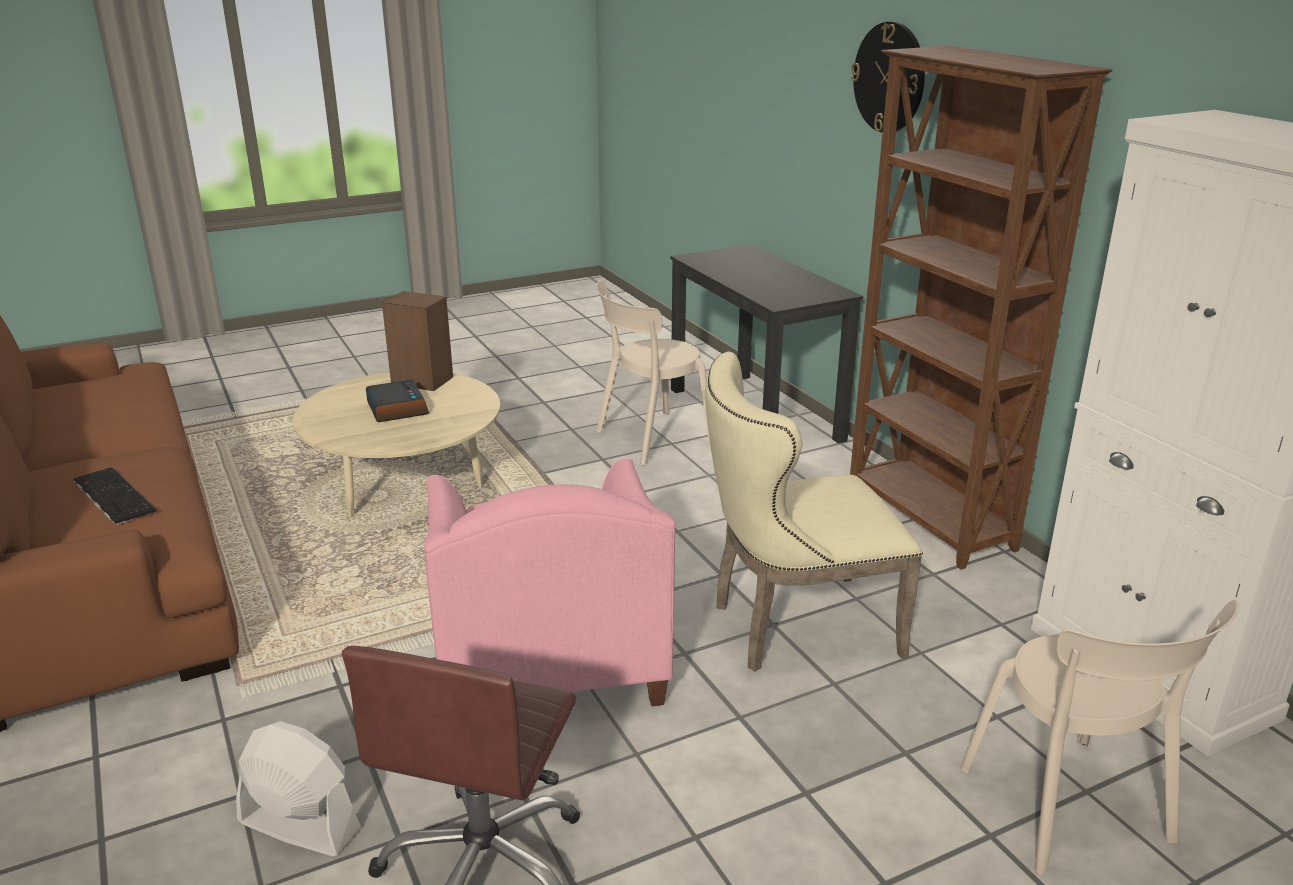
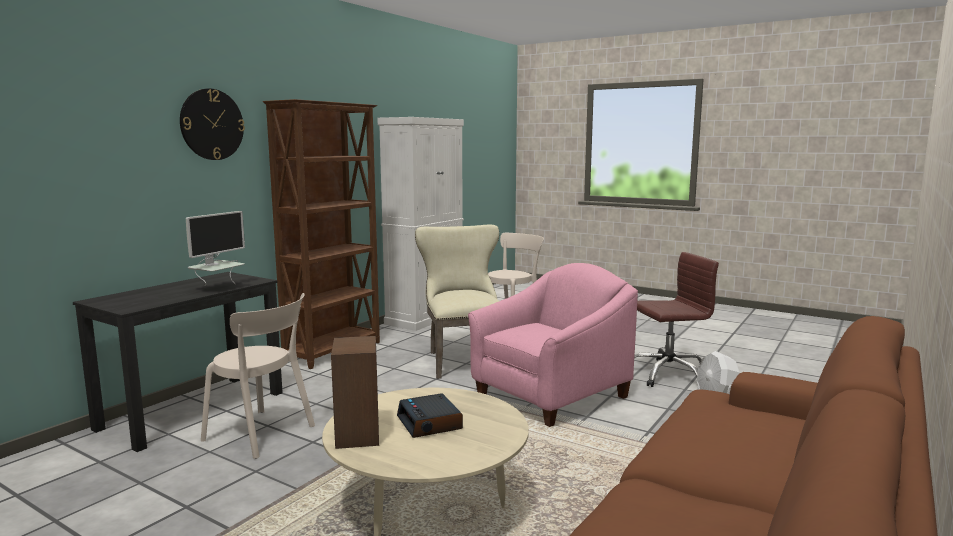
camera: 120 degrees left, 15 degrees down
(111, 496) = (730, 429): keyboard -> none
(396, 408) = (430, 423): alarm clock -> alarm clock turned 60 degrees counterclockwise
(751, 286) = (218, 288): none -> monitor
(793, 627) = (463, 360): beige chair -> beige chair turned 150 degrees counterclockwise

